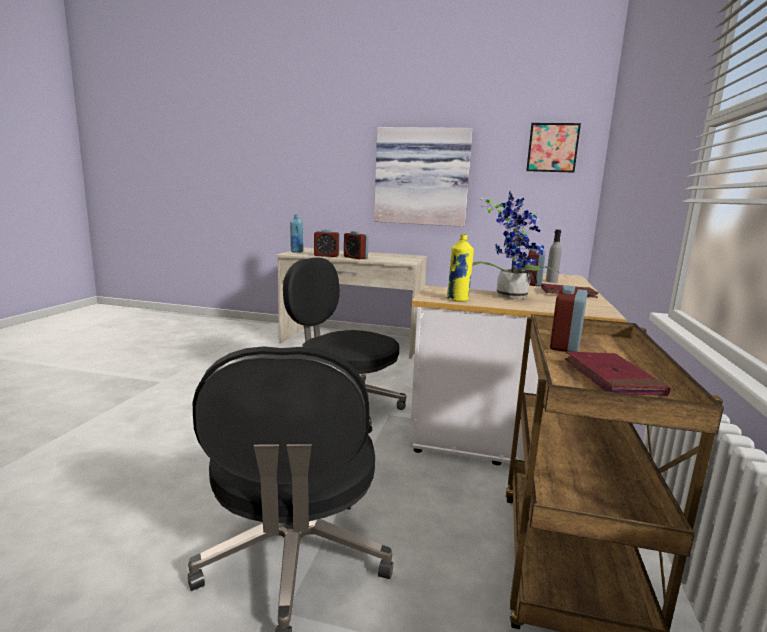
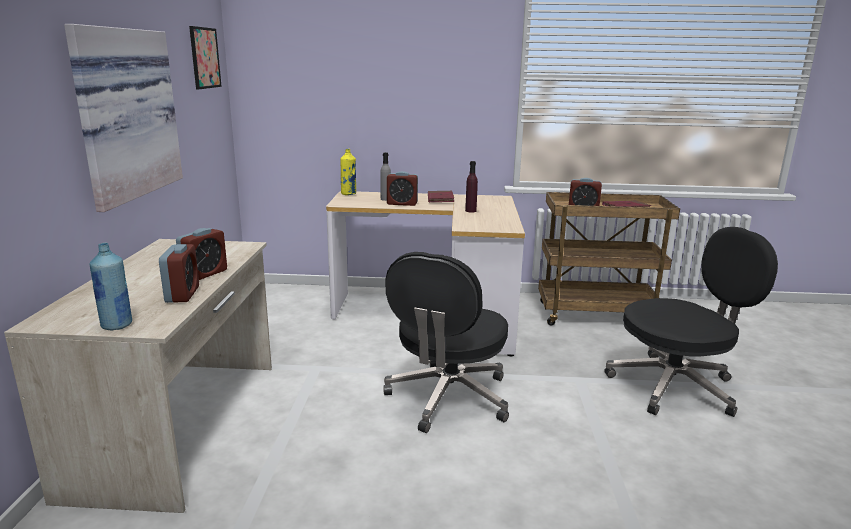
camera: 100 degrees left, 5 degrees up
(458, 300) = (506, 222): yellow bottle -> yellow bottle (348, 194)
(510, 296) = (470, 211): potted plant -> purple bottle

